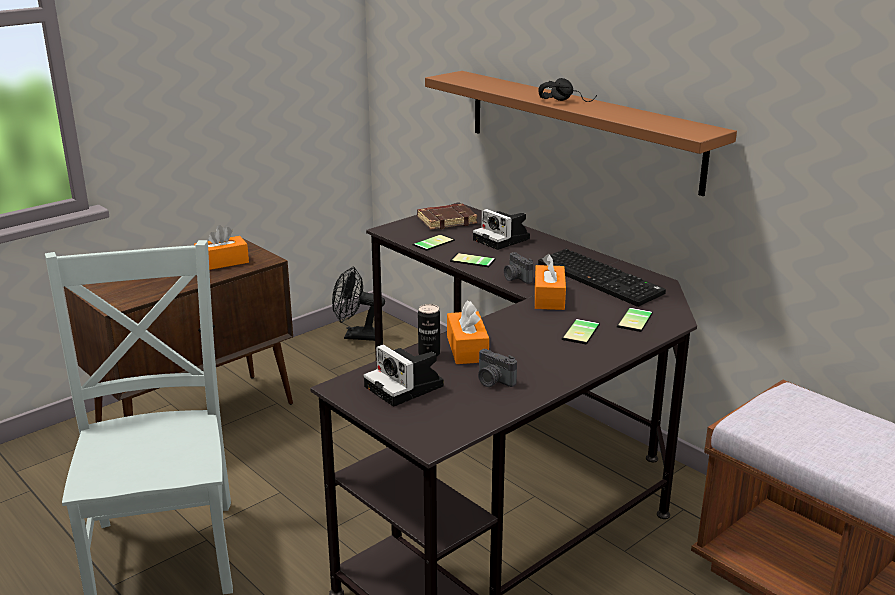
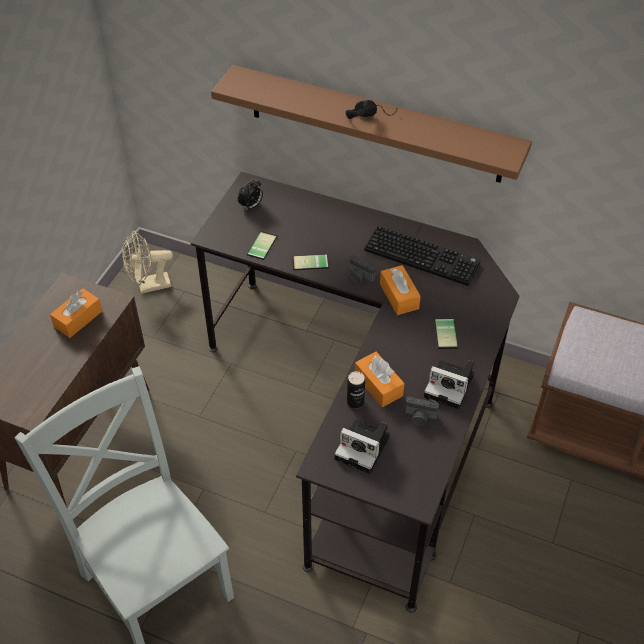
camera: 25 degrees left, 25 degrees up
(356, 336) = (149, 286): black fan -> beige fan
(447, 220) = (251, 206): brown book -> alarm clock
(503, 239) = (316, 222): camera -> camera (451, 386)
(637, 320) = (477, 304): phone -> none

